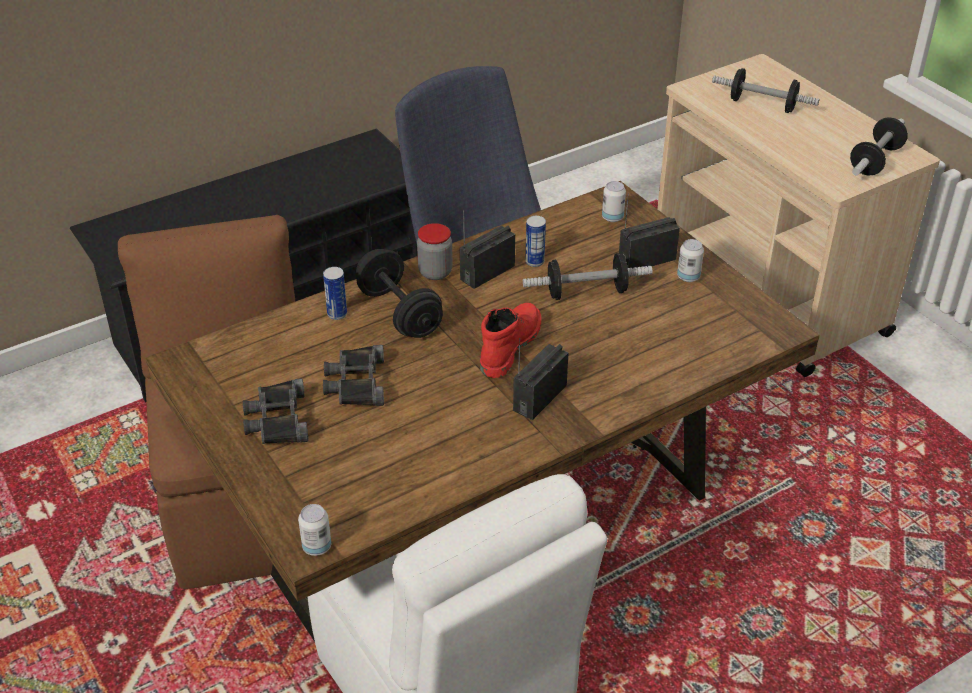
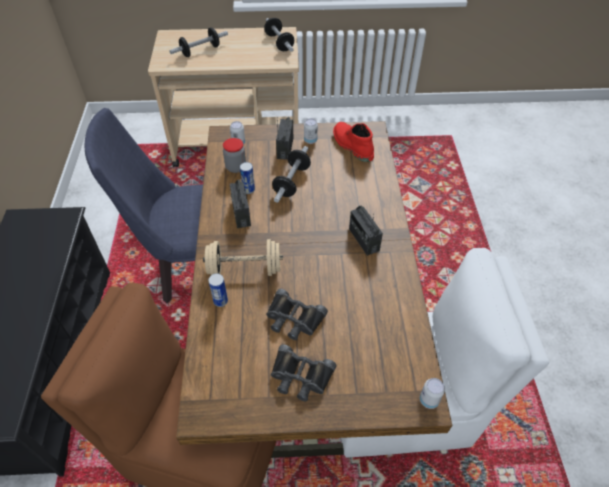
camera: 60 degrees left, 10 degrees up
(399, 313) = (244, 269): black dumbbell -> beige dumbbell
(435, 272) = (220, 236): jar -> jar (236, 167)
(508, 346) = (312, 233): red boot -> red boot (351, 146)

